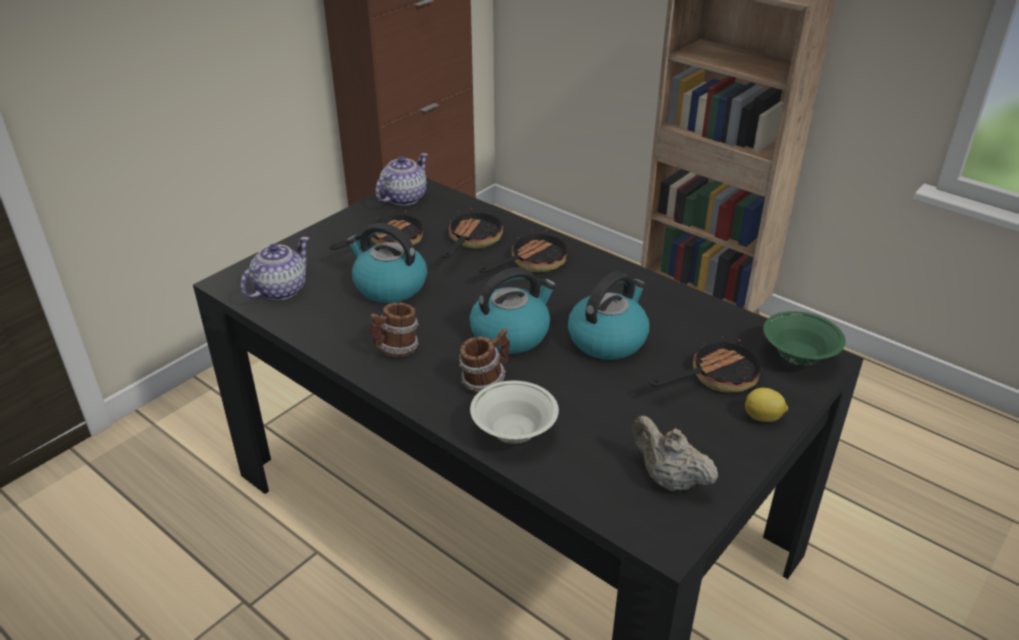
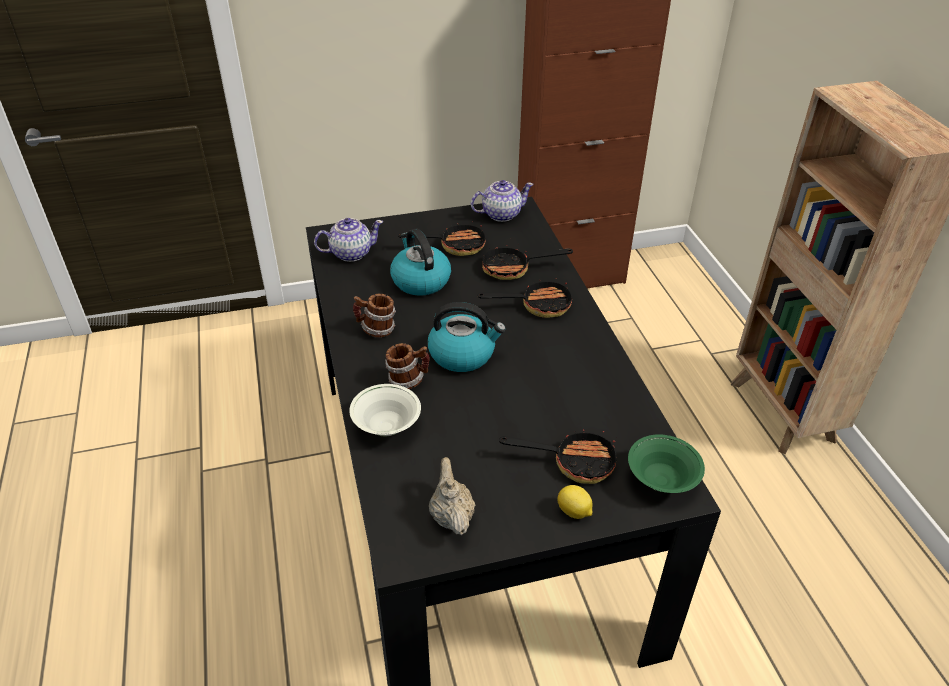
camera: 35 degrees right, 5 degrees up
(472, 241) = (513, 269): frying pan -> frying pan turned 150 degrees counterclockwise
(608, 339) = (527, 391): kettle -> none

